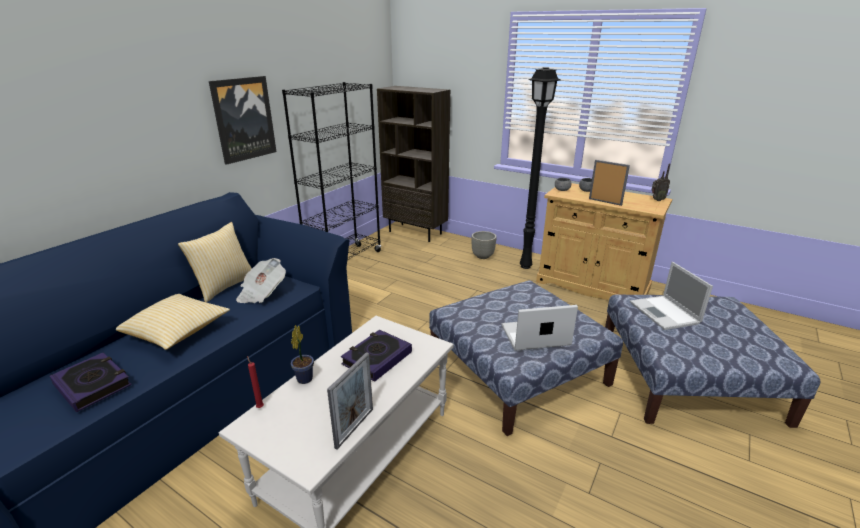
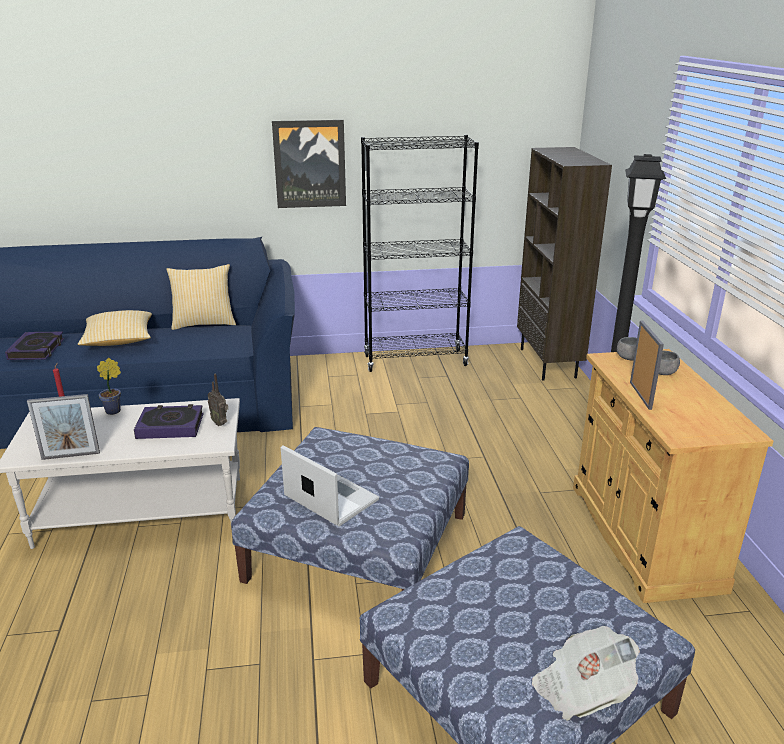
camera: 50 degrees right, 0 degrees up
(262, 293) = (208, 339): newspaper -> newspaper (581, 689)
(482, 256) = (571, 426): grey planter -> none
(656, 200) = (735, 429): radio -> radio (220, 423)
(665, 313) = (517, 579): laptop -> none

